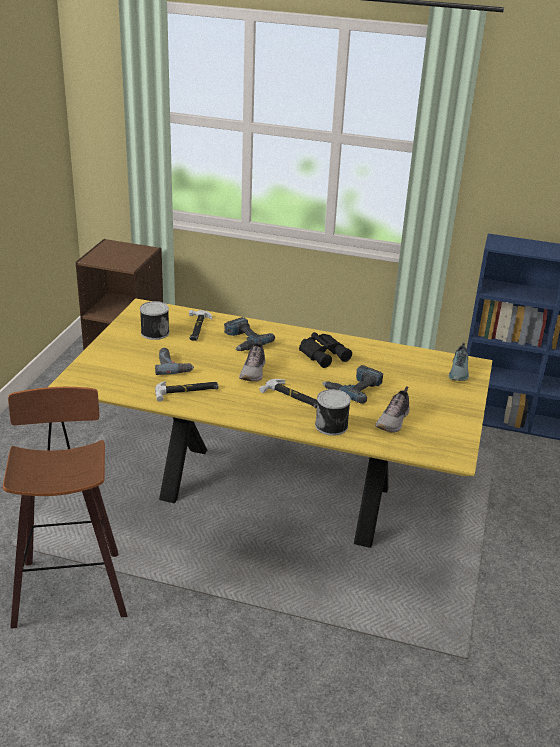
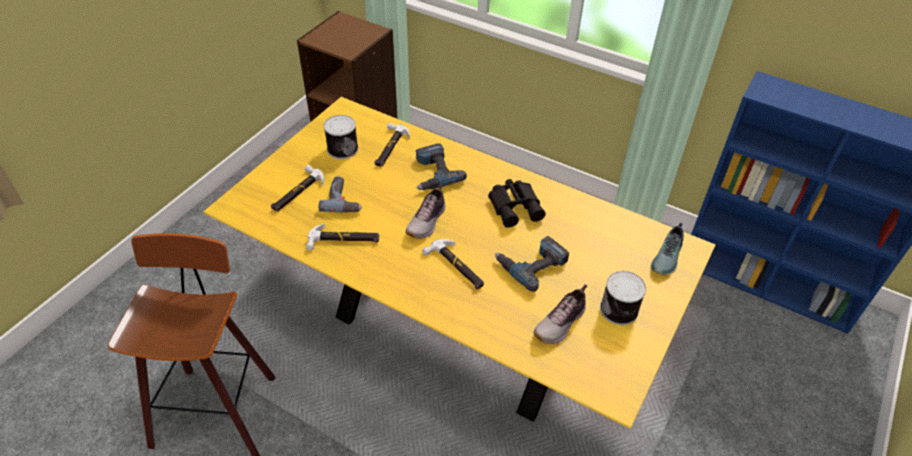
camera: 15 degrees right, 15 degrees up
(128, 365) = (297, 192): none -> hammer
(332, 425) = (486, 319): can -> can (620, 309)

